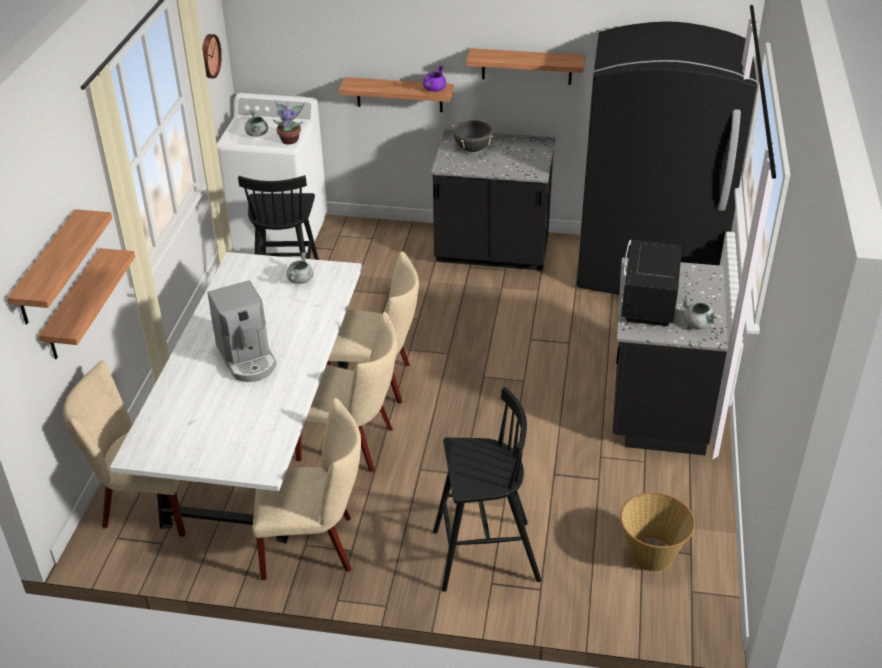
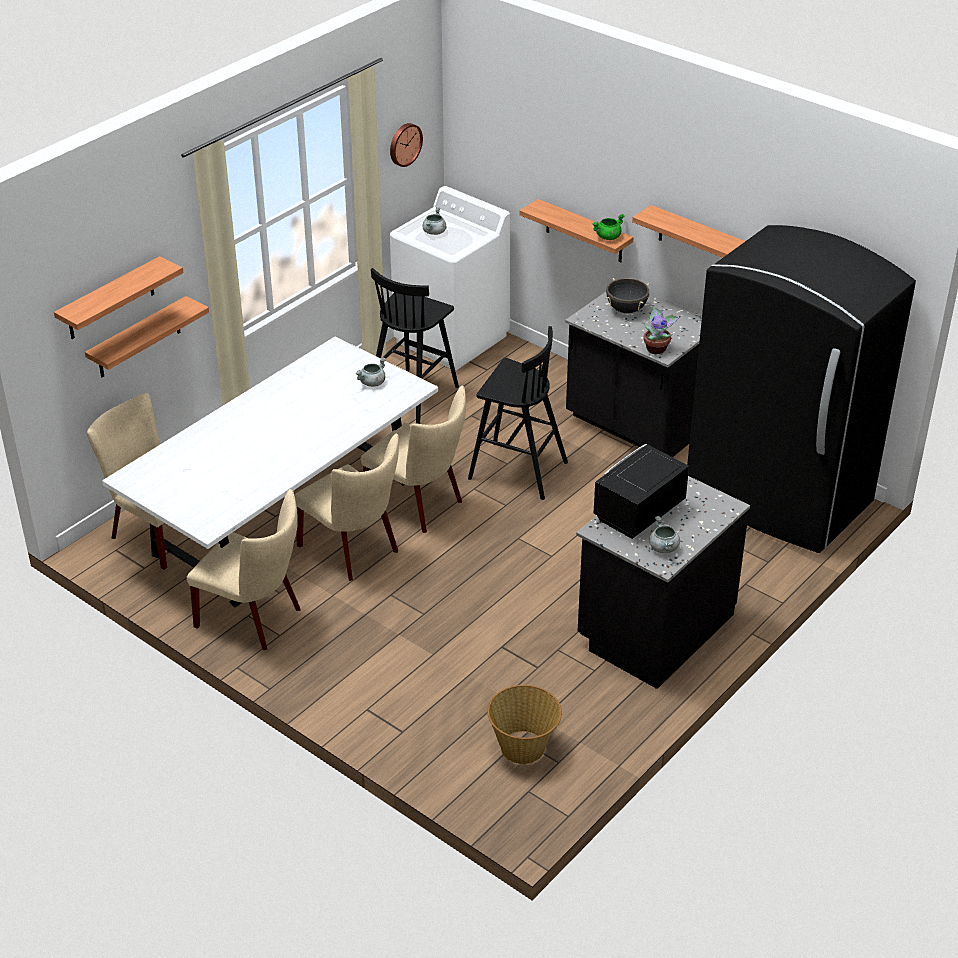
camera: 30 degrees right, 0 degrees up
(247, 358) = (271, 434): coffee machine -> none
(290, 140) = (458, 247): potted plant -> potted plant (657, 349)
(434, 90) = (608, 237): purple cooking pot -> green cooking pot
(483, 556) = (379, 685): black stool -> black stool (516, 470)

